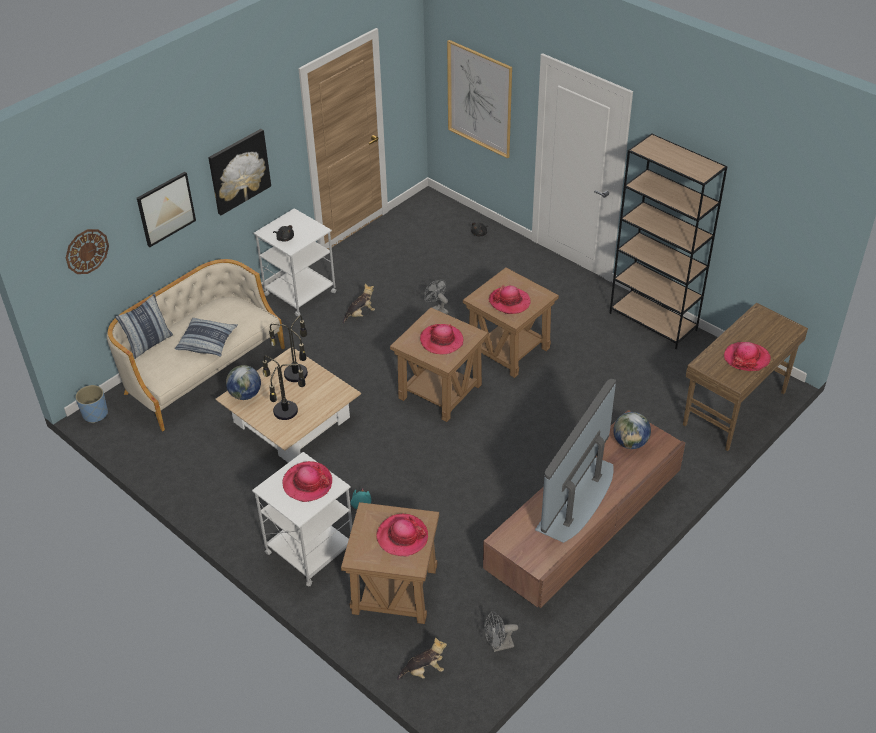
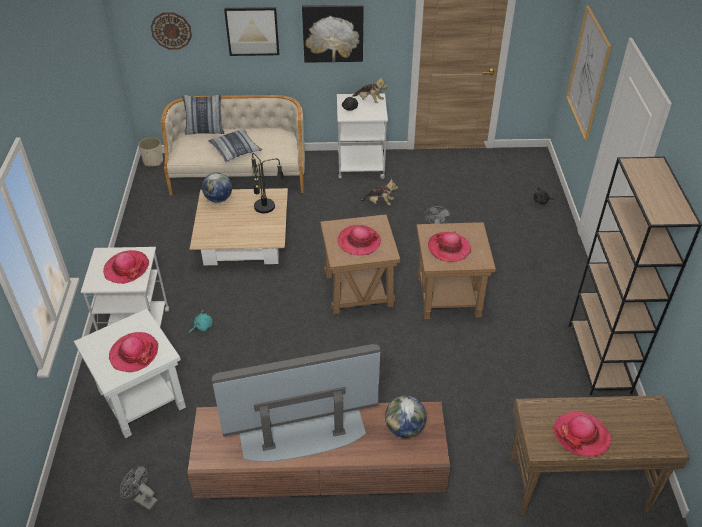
camera: 45 degrees right, 0 degrees up
(95, 414) = (153, 161): blue planter -> beige planter
(285, 411) = (224, 225): table lamp -> none
(394, 591) = (141, 399): brown side table -> white side table
(424, 670) = (80, 469): plush toy -> plush toy (369, 101)

